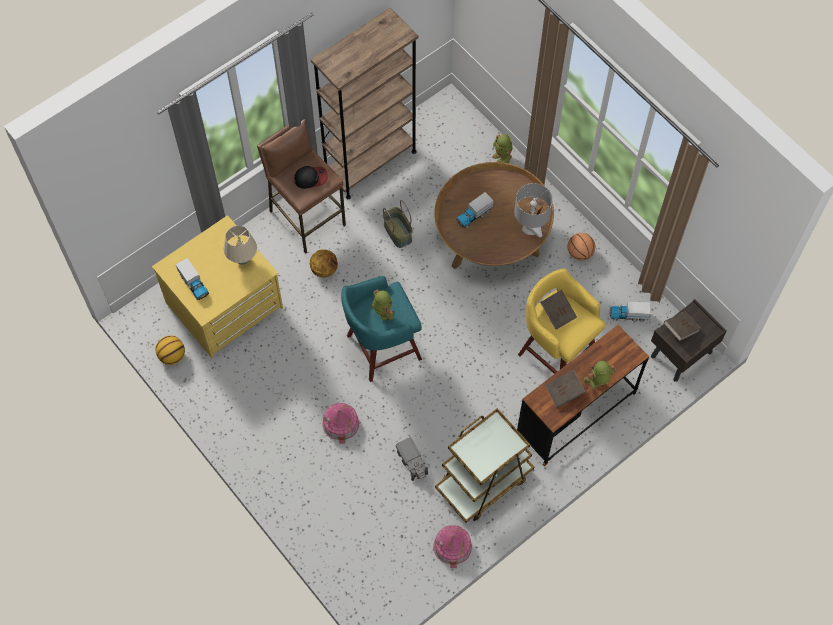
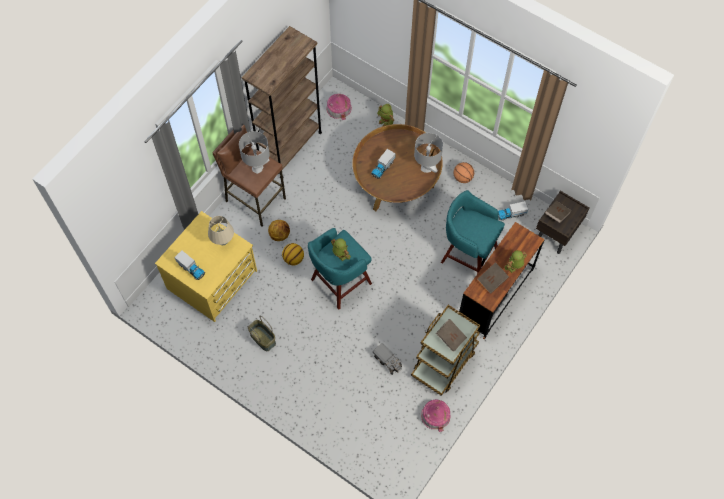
camera: 15 degrees left, 0 degrees up
(172, 356) = (183, 327): basketball -> basketball (293, 259)
(311, 178) = (257, 168): cap -> grey table lamp
(340, 423) = (326, 346): toy house -> toy house (339, 108)
(398, 232) = (326, 194): basket -> basket (263, 338)
(556, 352) = (467, 254): yellow stool -> turquoise stool
(558, 313) = (468, 224): brown book -> brown book (450, 337)

